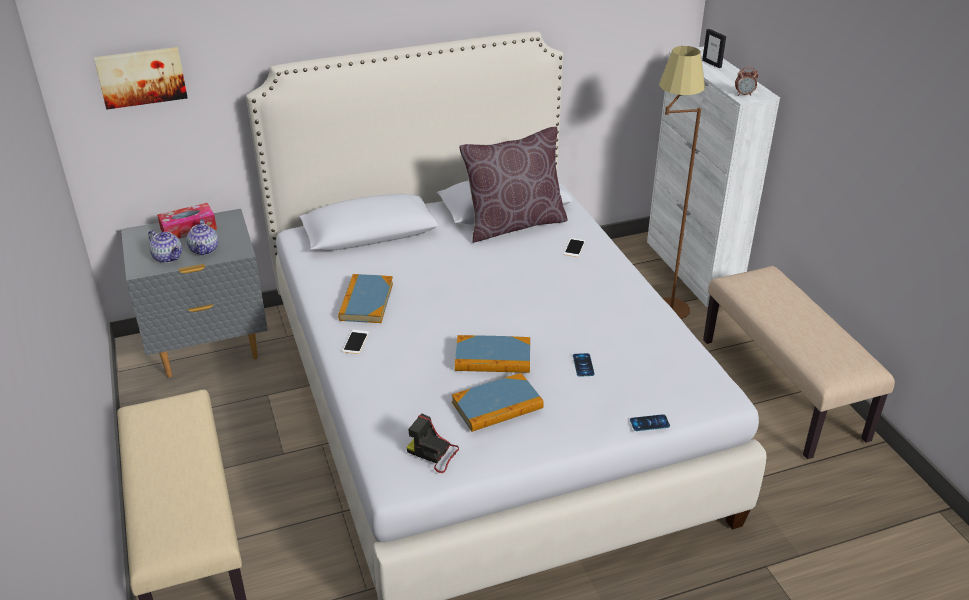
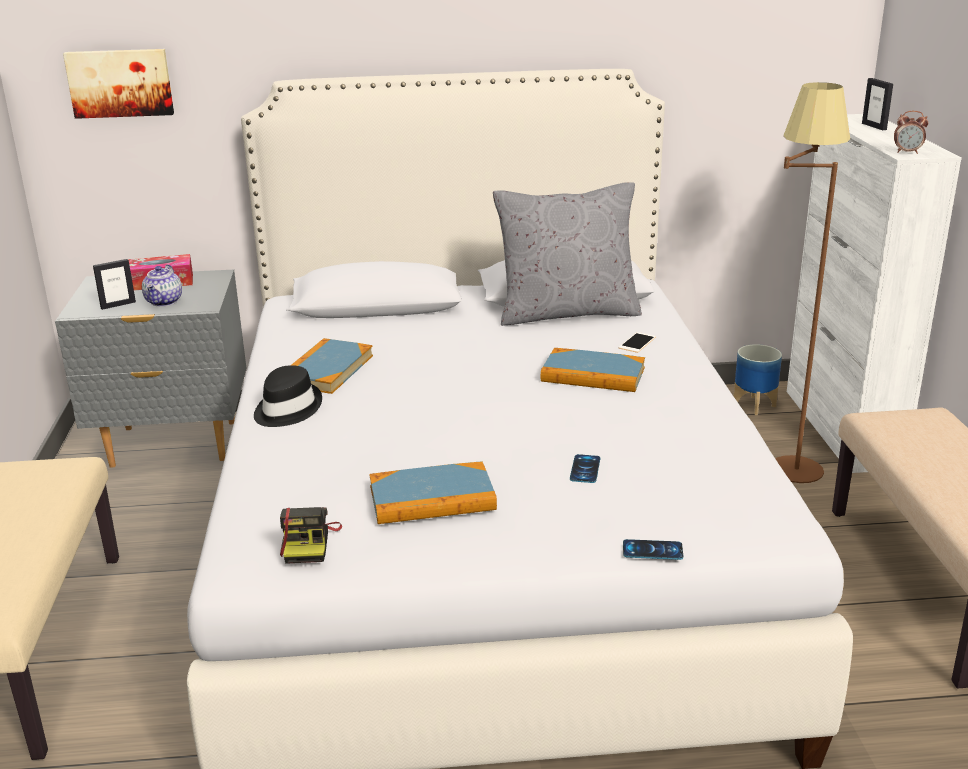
camera: 15 degrees right, 10 degrees down
(168, 257) = (118, 305): teapot -> picture frame
(355, 342) = (286, 409): phone -> black hat
(433, 453) = (309, 543): camera -> camera turned 135 degrees counterclockwise
(493, 357) = (457, 444): book -> book (593, 375)
(514, 224) = (567, 313): brown pillow -> grey pillow
(628, 257) = (753, 405): none -> planter

